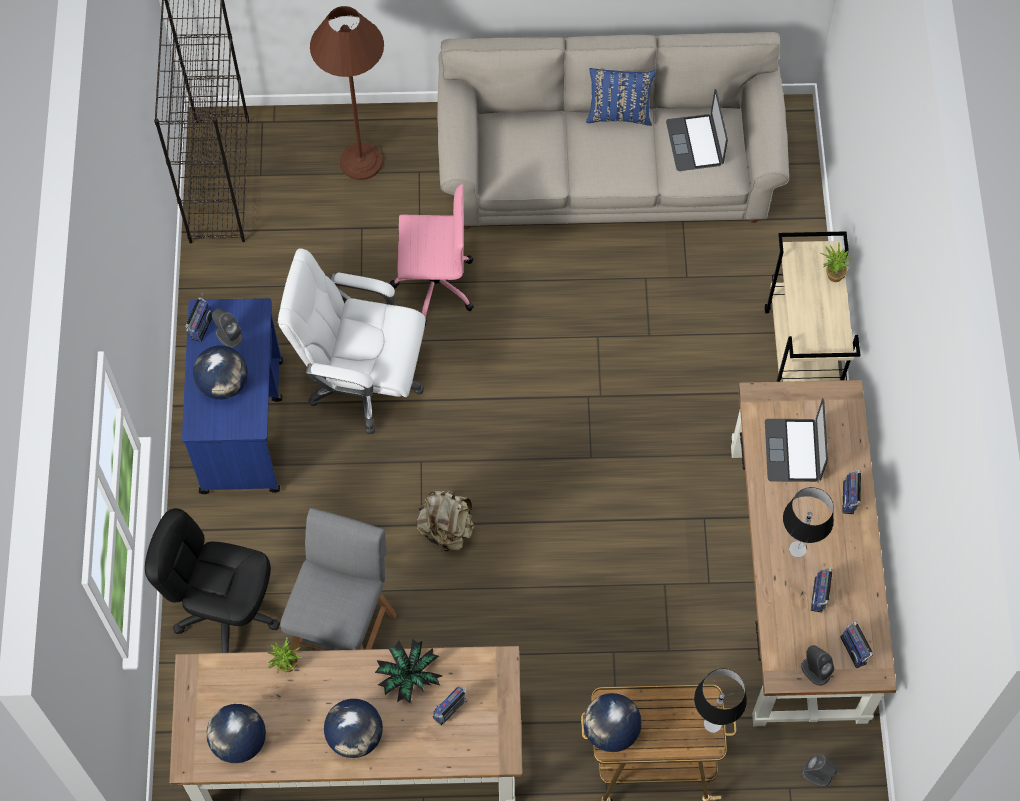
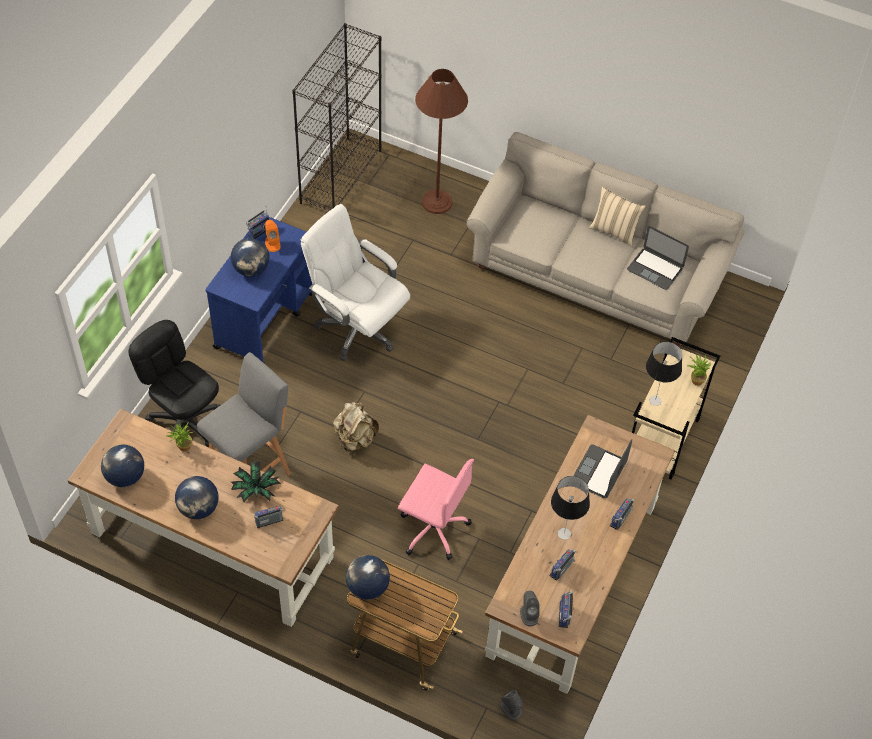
camera: 25 degrees right, 10 degrees down
(228, 335) = (272, 243): grey speaker -> orange speaker
(433, 285) = (438, 292): pink office chair -> pink office chair (432, 528)
(619, 113) = (614, 231): blue pillow -> beige pillow
(695, 143) = (655, 269): laptop -> laptop turned 75 degrees counterclockwise
(713, 723) = (439, 616): table lamp -> table lamp (655, 400)

